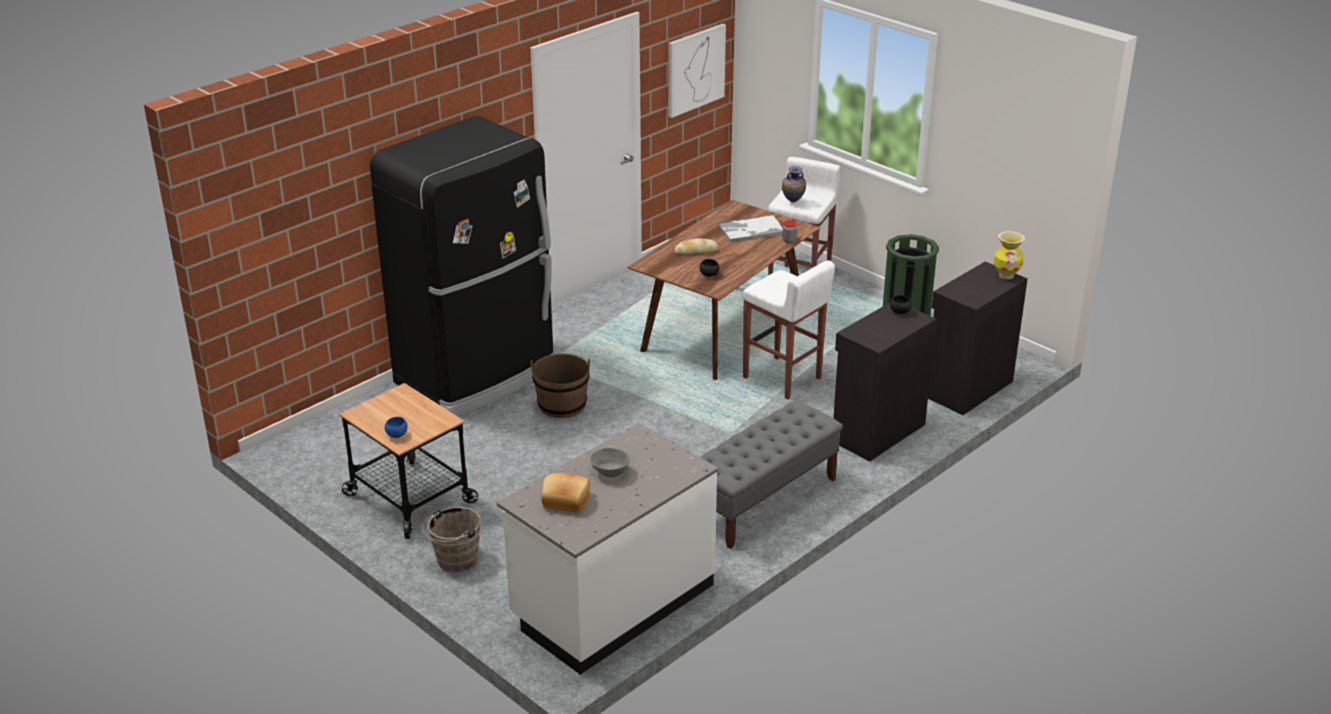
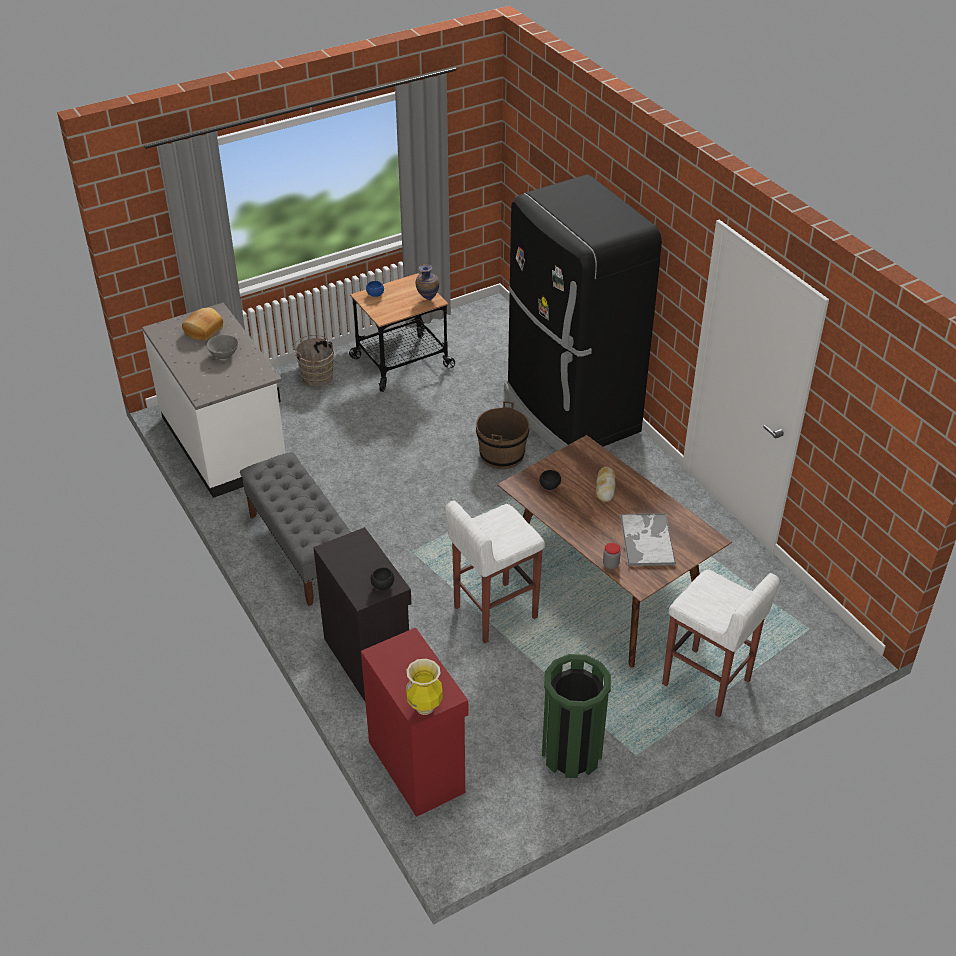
camera: 105 degrees right, 10 degrees up
(695, 69) = (877, 439): picture -> none
(793, 203) = (706, 589): vase -> vase (427, 299)
(967, 389) = (417, 765): black cabinet -> red cabinet

